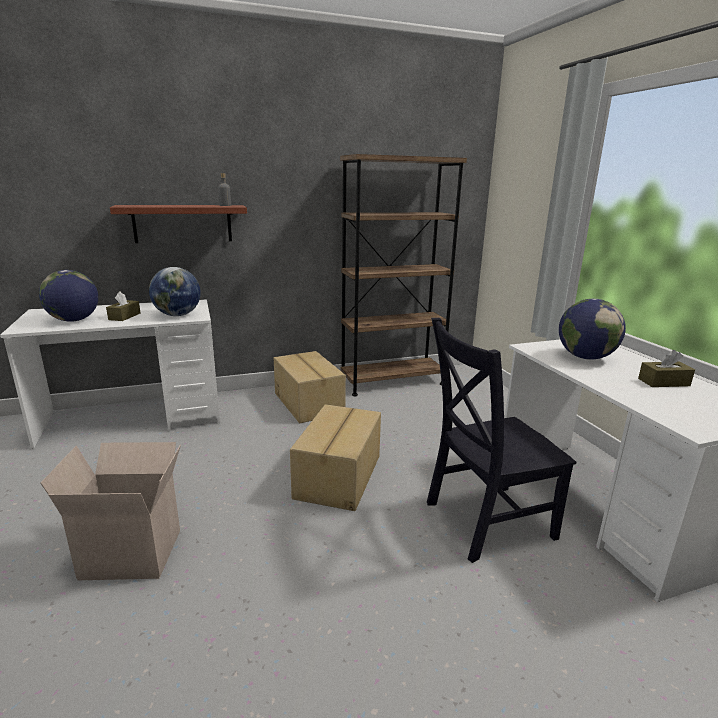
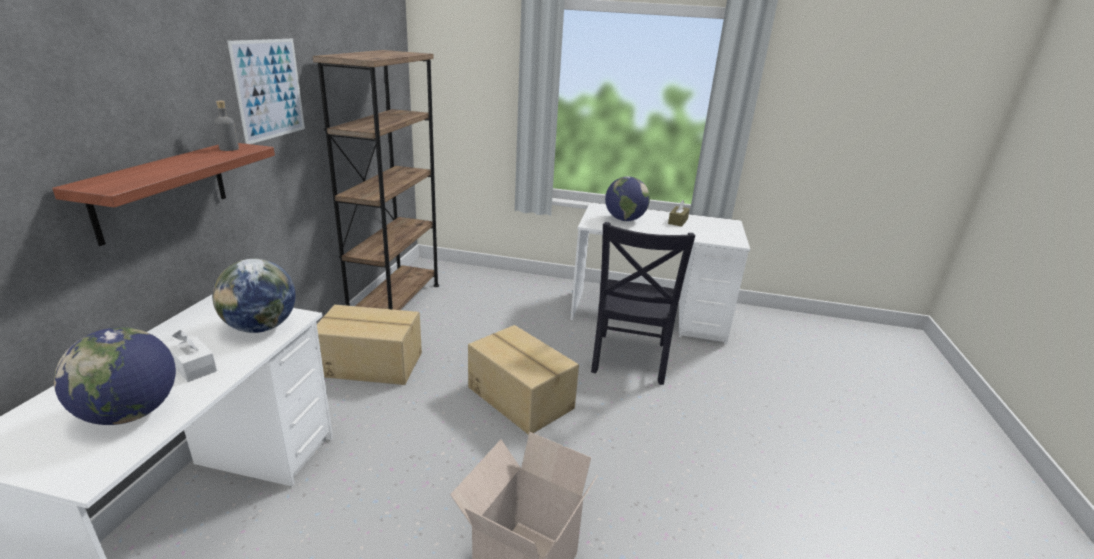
camera: 60 degrees left, 5 degrees up
(124, 316) = (193, 366): brown tissue box -> white tissue box
(289, 176) = (269, 89): none -> picture

